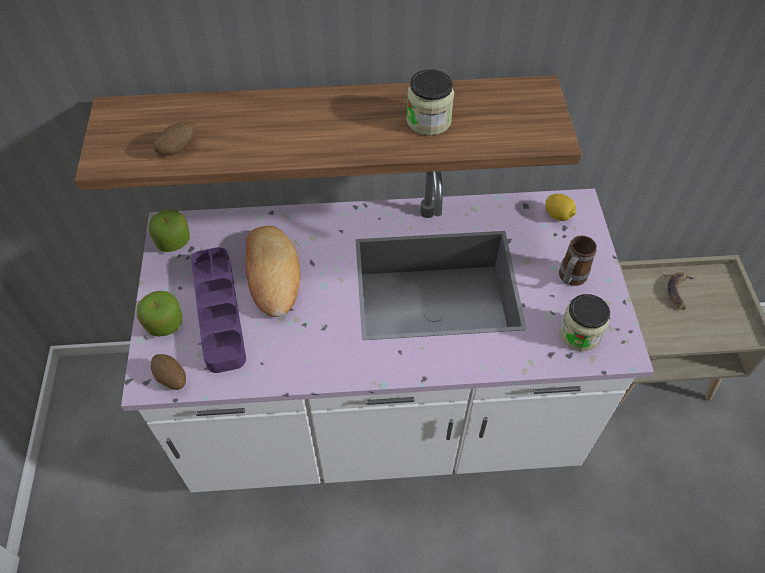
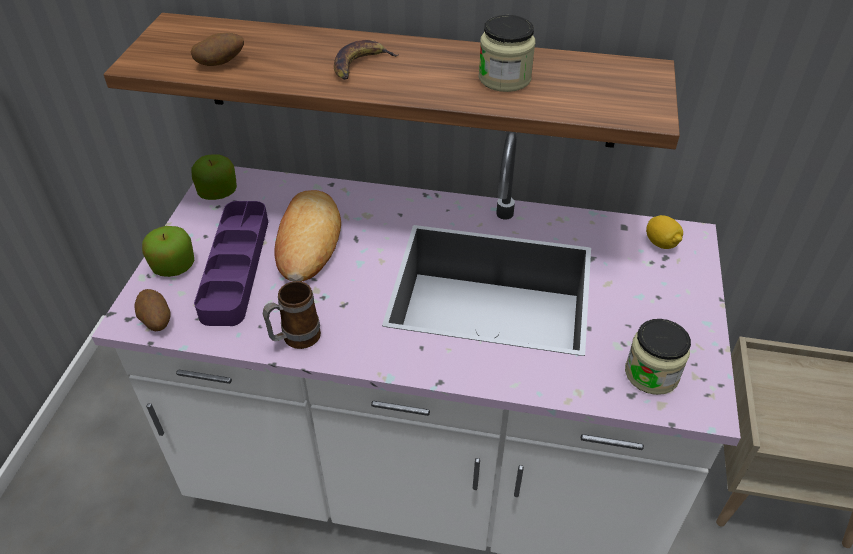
camera: 15 degrees right, 10 degrees down
(569, 279) = (656, 312): mug -> mug (295, 339)
(679, 292) = (817, 387): banana -> banana (360, 65)

